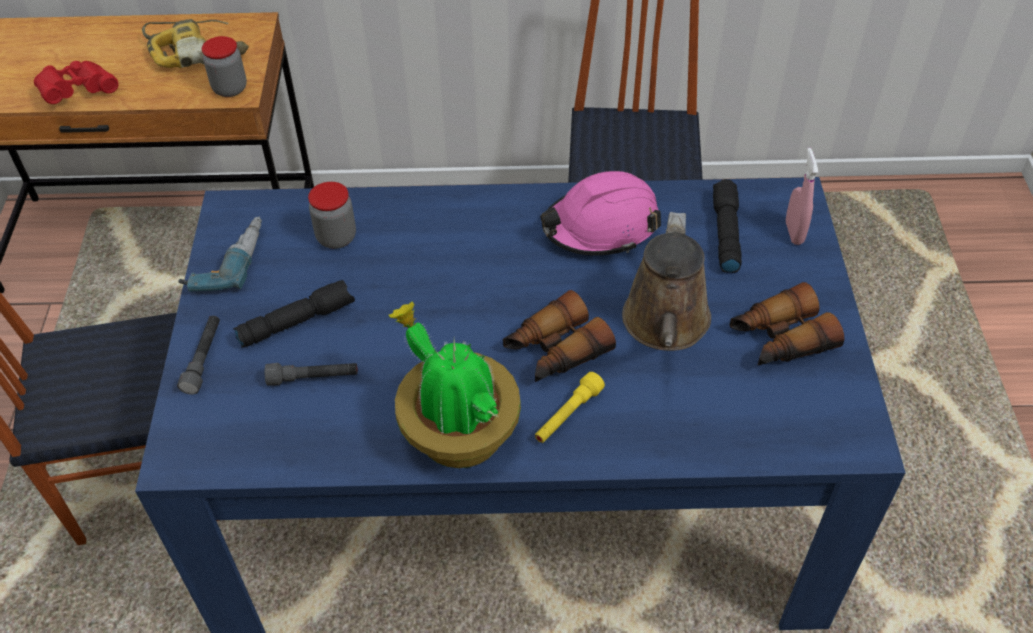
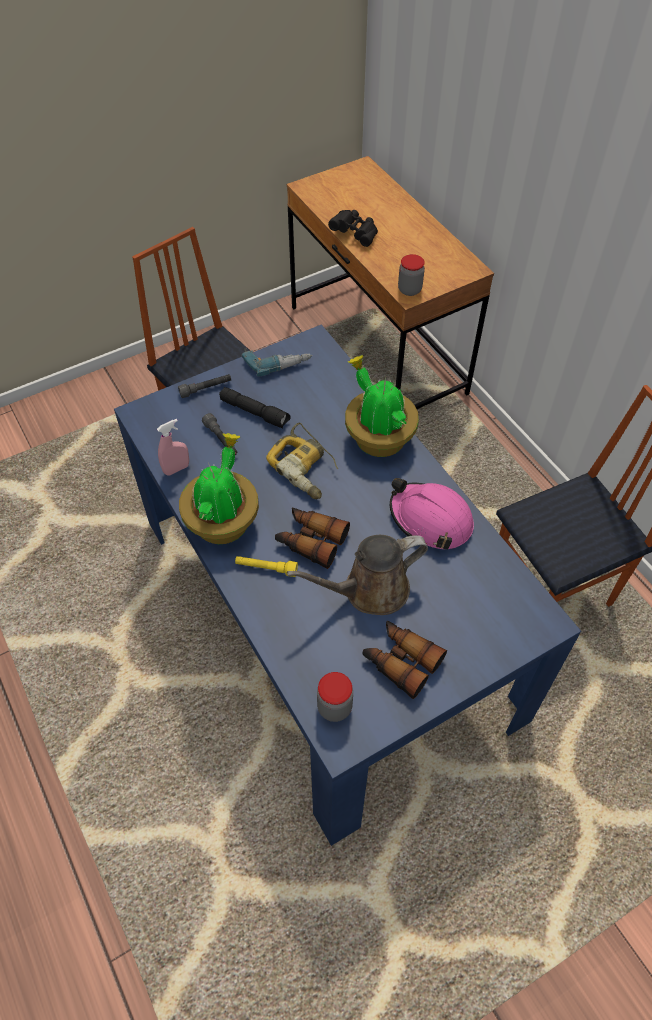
camera: 60 degrees right, 5 degrees up
(78, 92) = (355, 234): red binoculars -> black binoculars
(197, 50) = (429, 259): power drill -> power drill (306, 467)
(336, 237) = (327, 397): jar -> jar (334, 707)
(443, 218) = (377, 437): none -> potted plant
(724, 233) = (476, 592): black flashlight -> none
(794, 232) = (508, 634): pink spray bottle -> pink spray bottle (176, 469)

